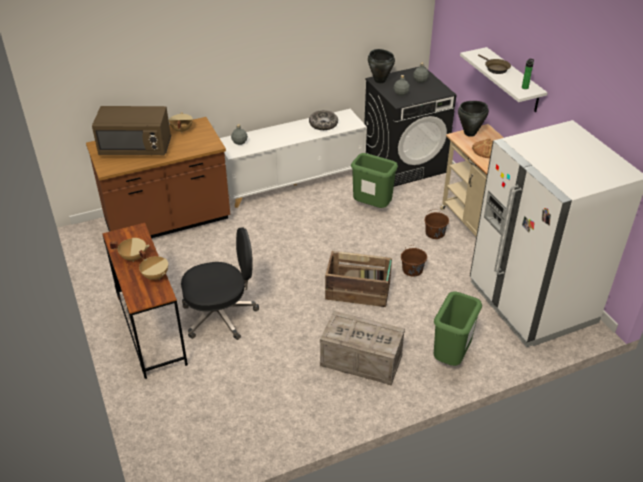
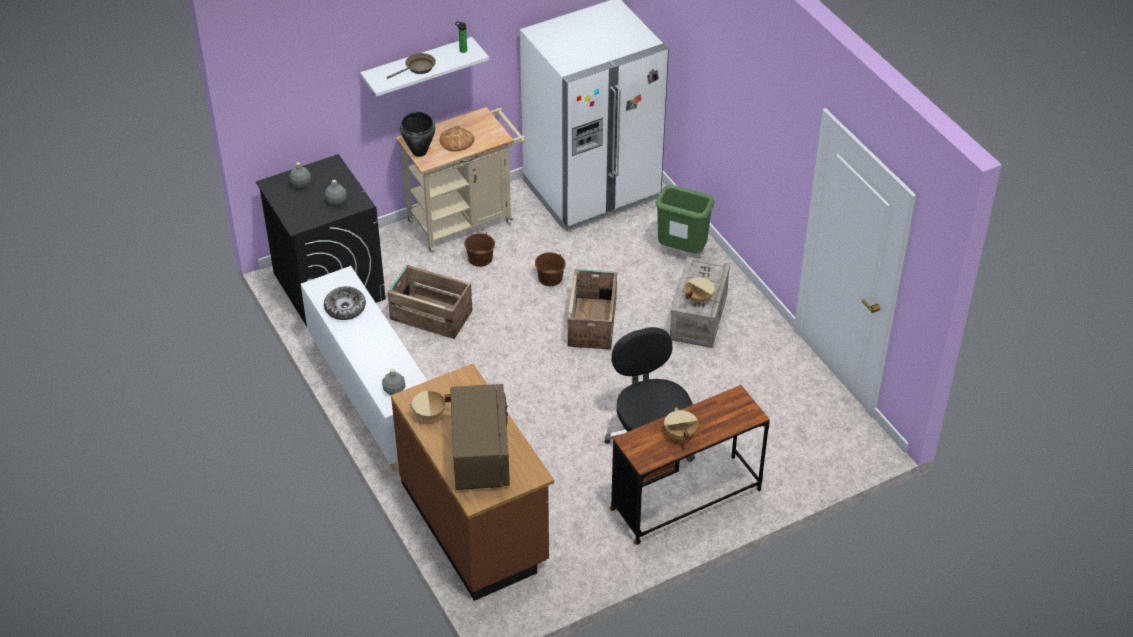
camera: 95 degrees left, 5 degrees up
(156, 275) = (707, 408): beige cooking pot -> beige cooking pot (698, 298)
(372, 207) = (430, 315): green trash can -> crate
(380, 80) = (299, 221): black cooking pot -> none

